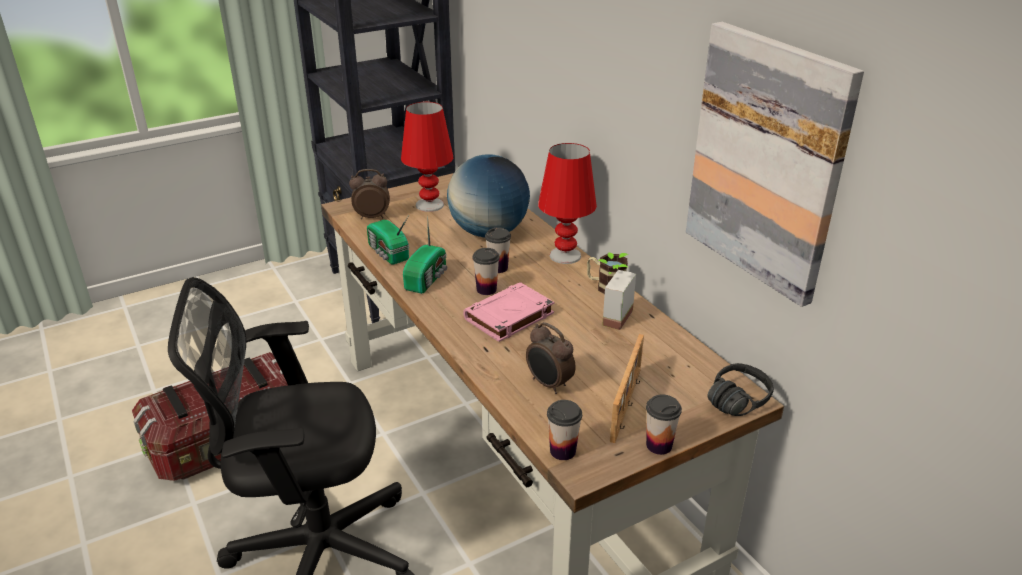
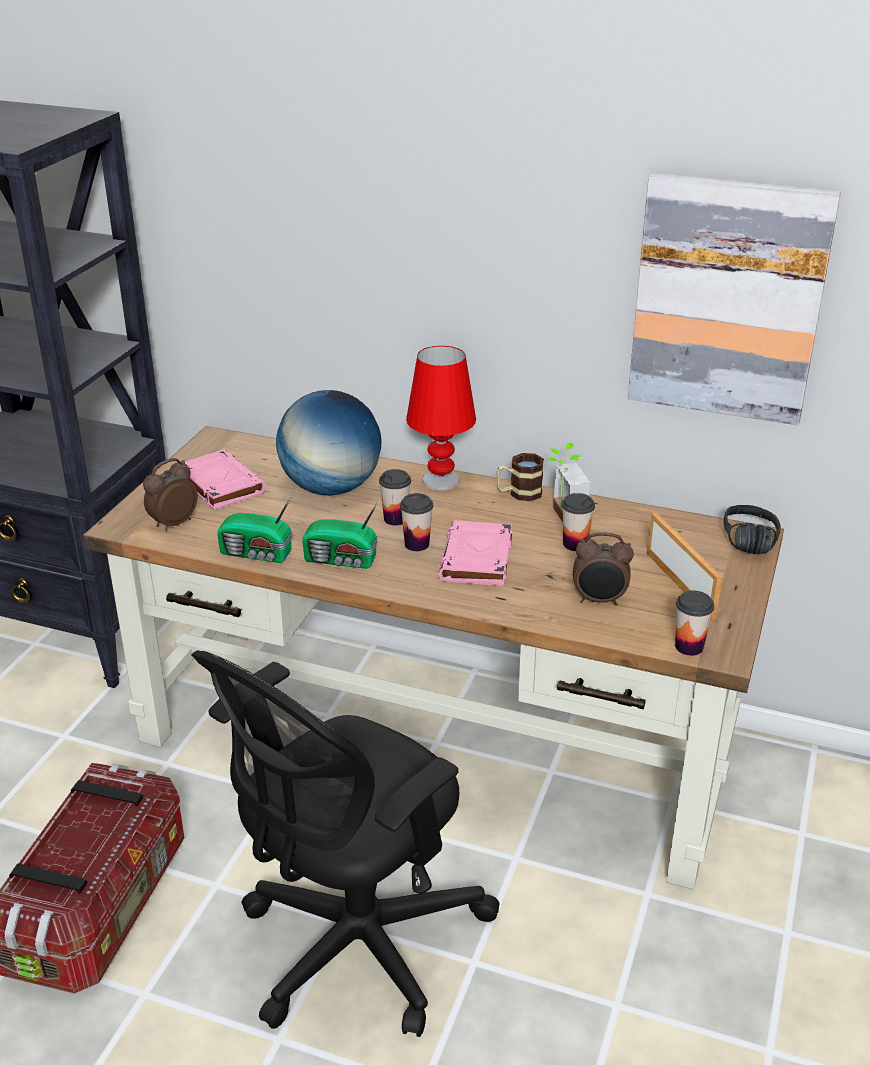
camera: 40 degrees left, 0 degrees up
(428, 279) = (342, 560): radio -> radio turned 120 degrees clockwise
(429, 205) = (220, 485): red table lamp -> pink book
(659, 445) = (747, 604): cup -> cup (575, 544)

